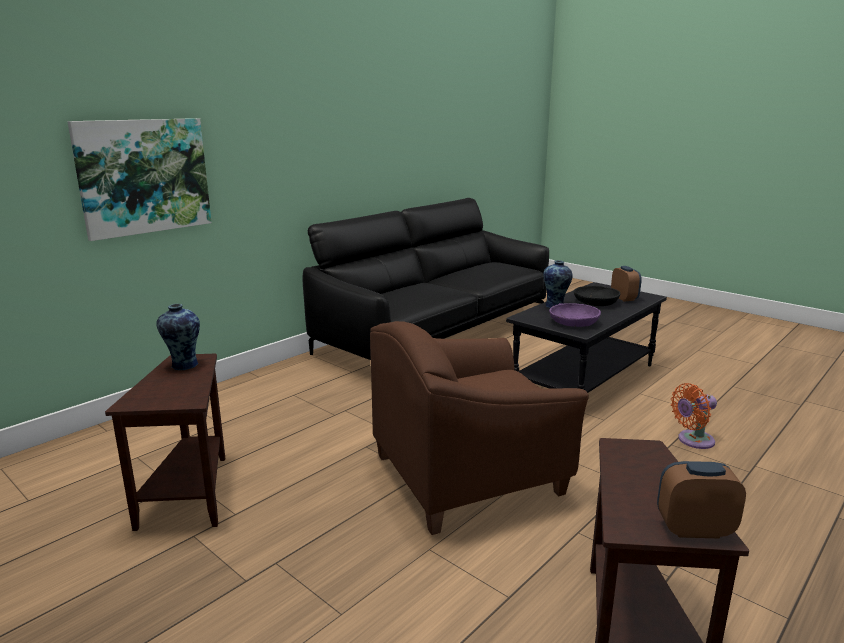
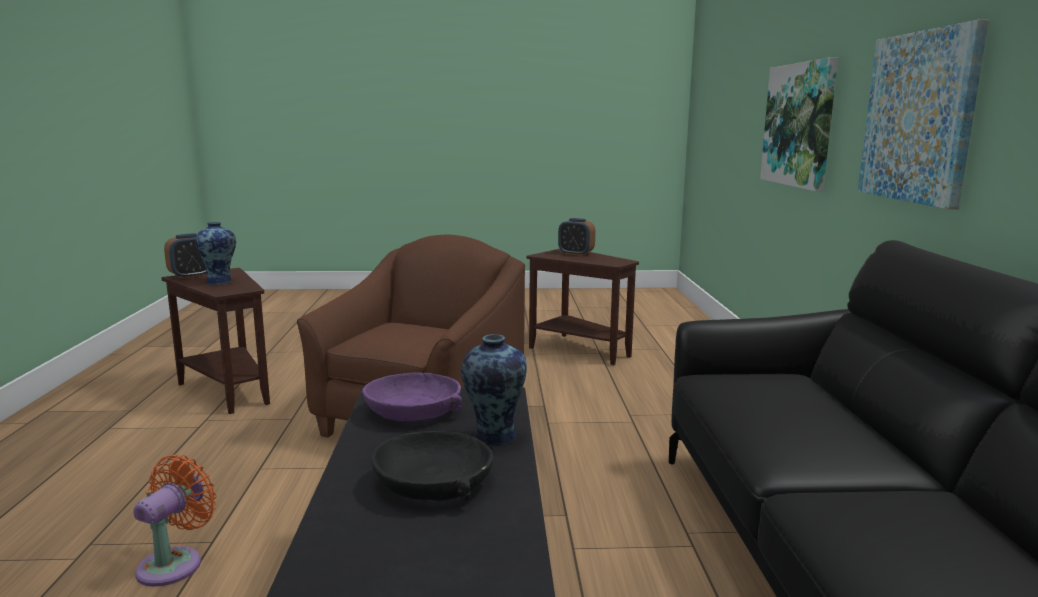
camera: 135 degrees right, 5 degrees down
(183, 365) = (608, 260): vase -> vase (220, 282)
(294, 158) = (919, 117): none -> picture
(624, 298) = (381, 530): alarm clock -> alarm clock (576, 254)

